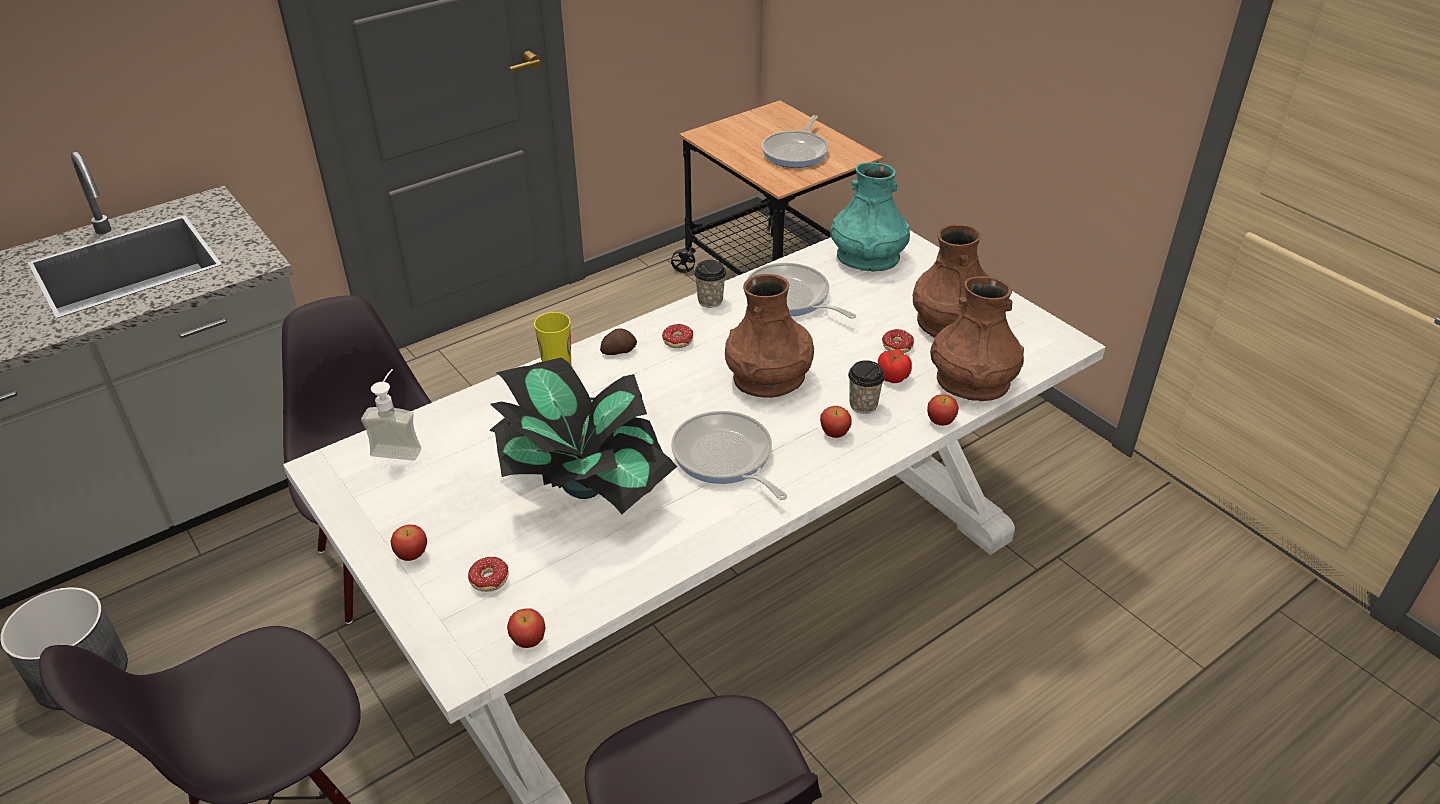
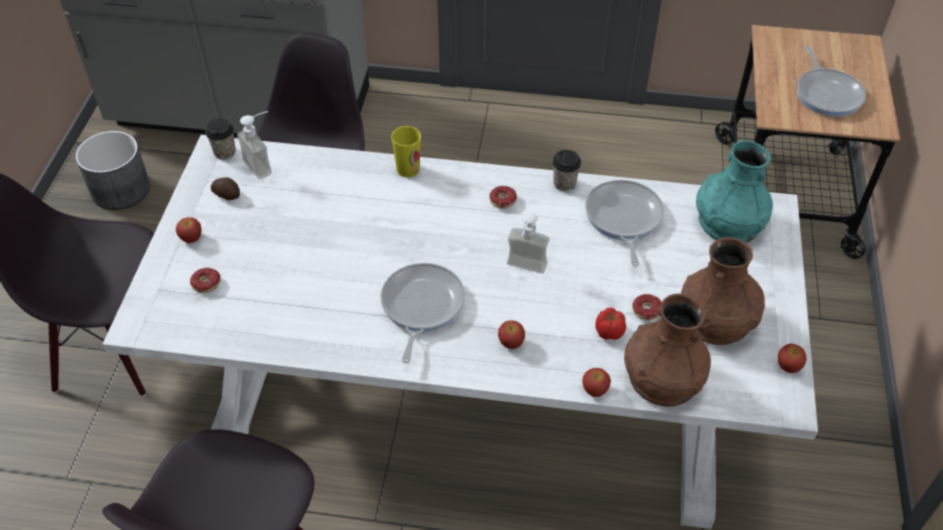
camera: 45 degrees right, 10 degrees up
(528, 640) = (180, 336): apple -> apple (788, 366)
(583, 485) = (321, 262): potted plant -> none
(618, 350) = (457, 182): potato -> potato (227, 194)
(769, 377) = (524, 270): brown vase -> soap dispenser
(796, 152) = (827, 93): frying pan -> frying pan turned 75 degrees counterclockwise
(863, 405) = (558, 337): cup -> cup (225, 152)

